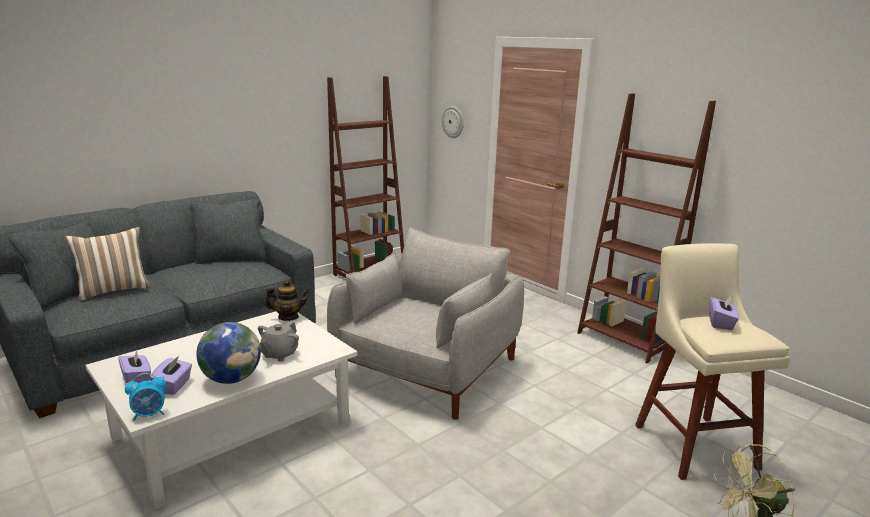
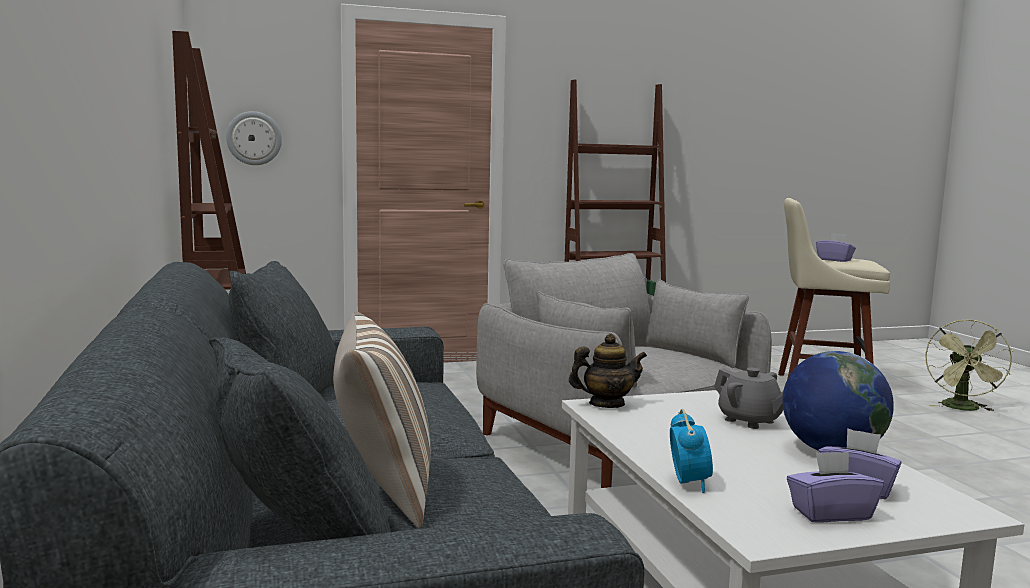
camera: 65 degrees left, 10 degrees down
(149, 414) = (962, 508): alarm clock -> alarm clock (688, 482)
(288, 317) = (606, 404): teapot -> teapot turned 60 degrees clockwise

